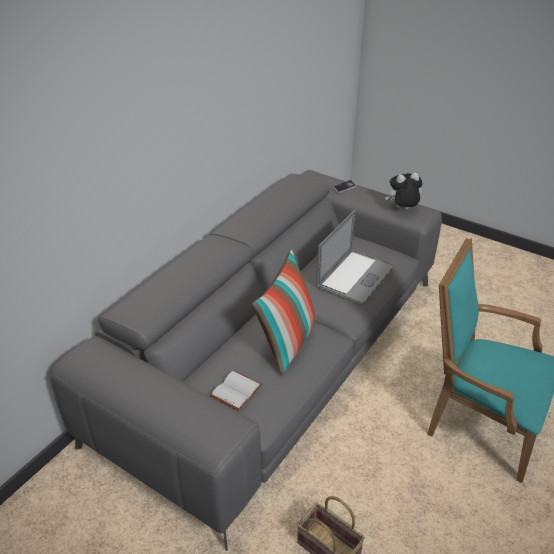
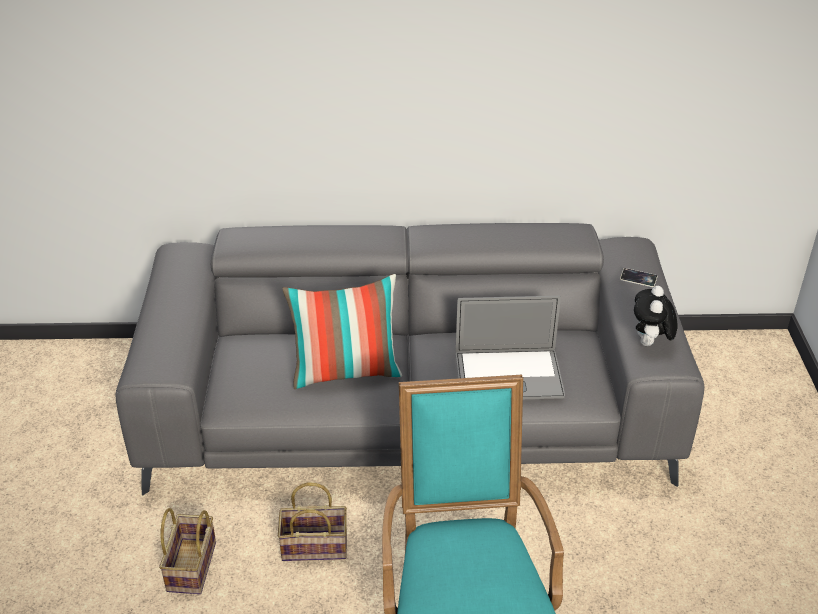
camera: 55 degrees right, 0 degrees up
(235, 390) = (249, 368): white book -> none
(360, 462) = (316, 545): none -> basket
(402, 210) = (650, 344): plush toy -> plush toy turned 120 degrees counterclockwise

